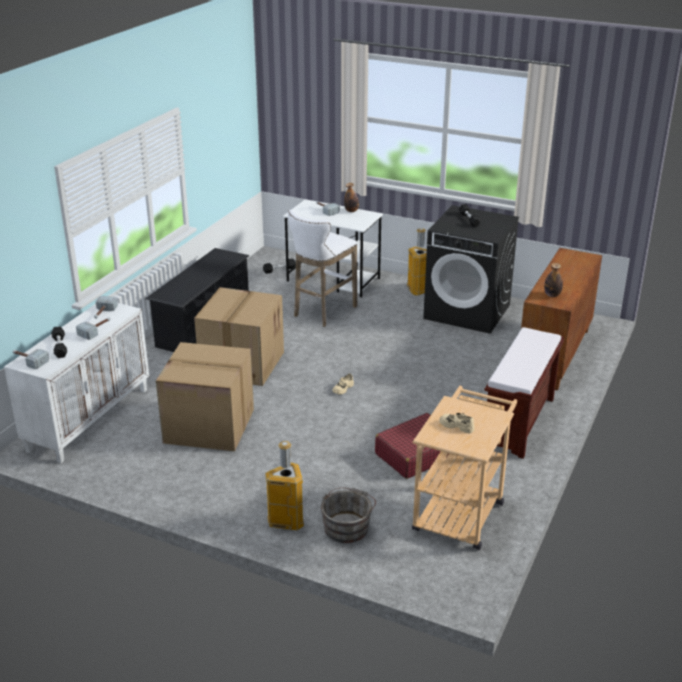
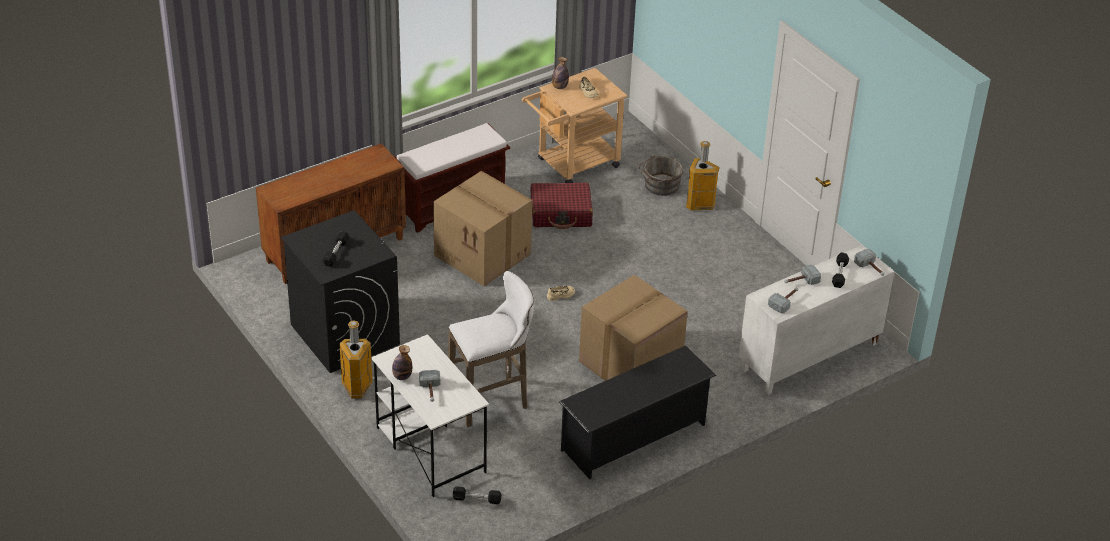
camera: 150 degrees left, 10 degrees up
(208, 426) = (707, 306): cardboard box -> cardboard box (484, 254)
(552, 295) = (371, 163): bottle -> bottle (559, 87)

